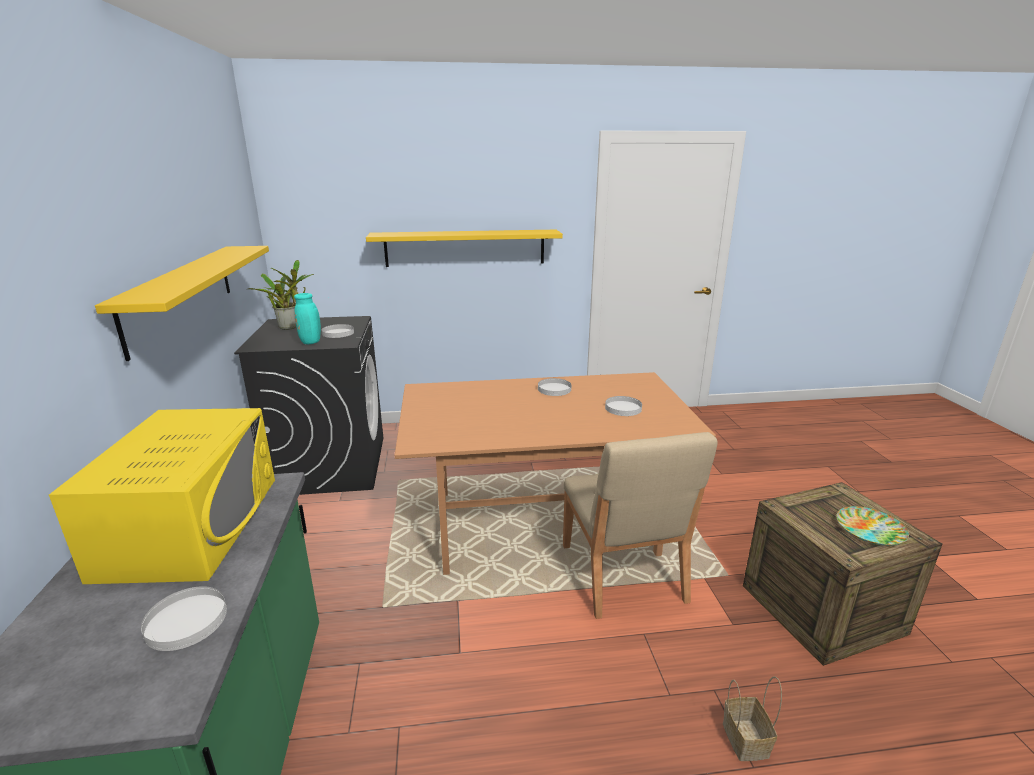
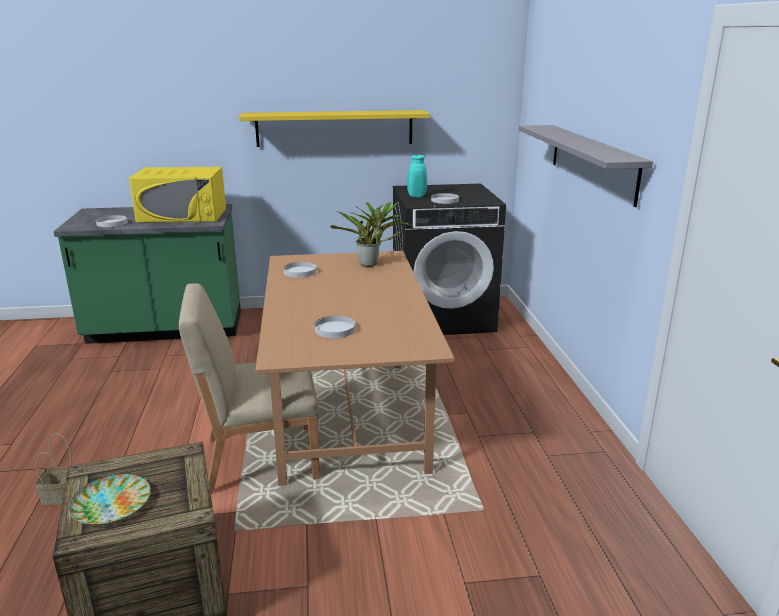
camera: 90 degrees right, 0 degrees up
(290, 327) = (458, 189): potted plant -> potted plant (371, 265)
(465, 248) = (592, 161): yellow shelf -> grey shelf
(554, 389) = (390, 301): white plate -> white plate (300, 272)

